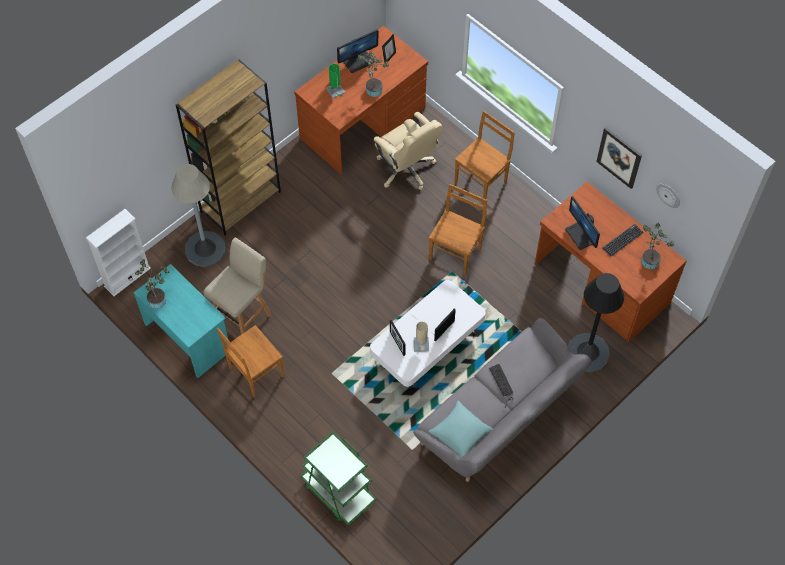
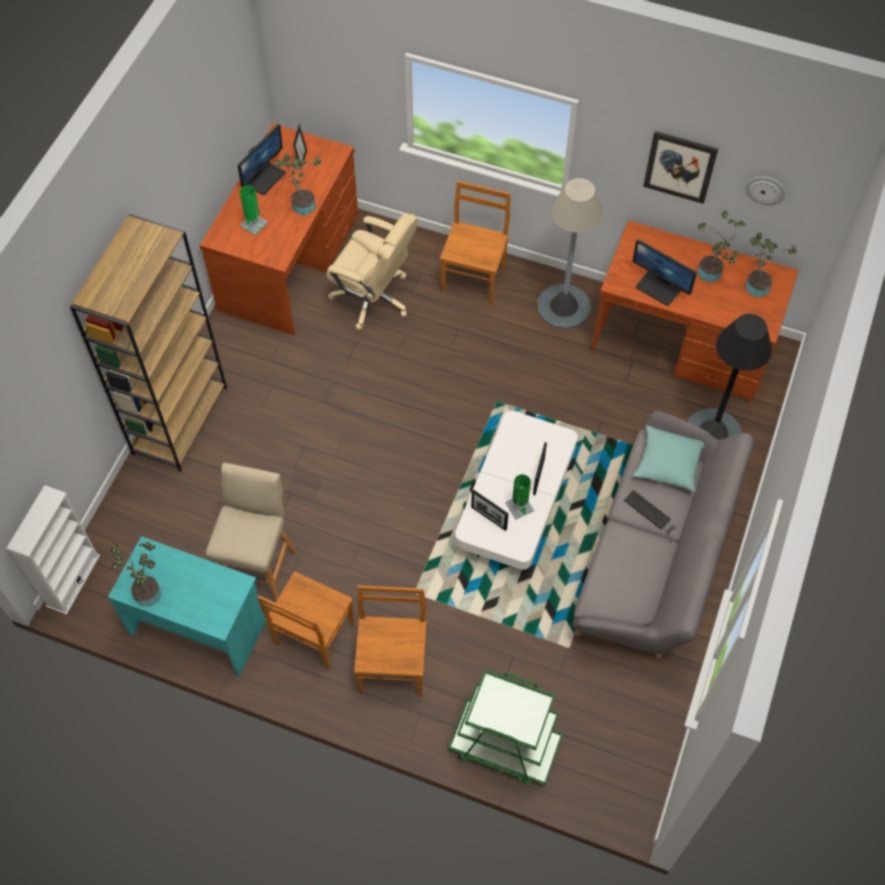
camera: 25 degrees left, 0 degrees up
(205, 249) = (162, 500): grey floor lamp -> grey floor lamp (563, 307)
(421, 344) = (519, 506): beige table lamp -> green table lamp
(456, 253) = (489, 377): brown chair -> brown chair (393, 666)
(460, 433) = (634, 600): turquoise pillow -> turquoise pillow (668, 464)
(622, 240) = (711, 274): keyboard -> potted plant

